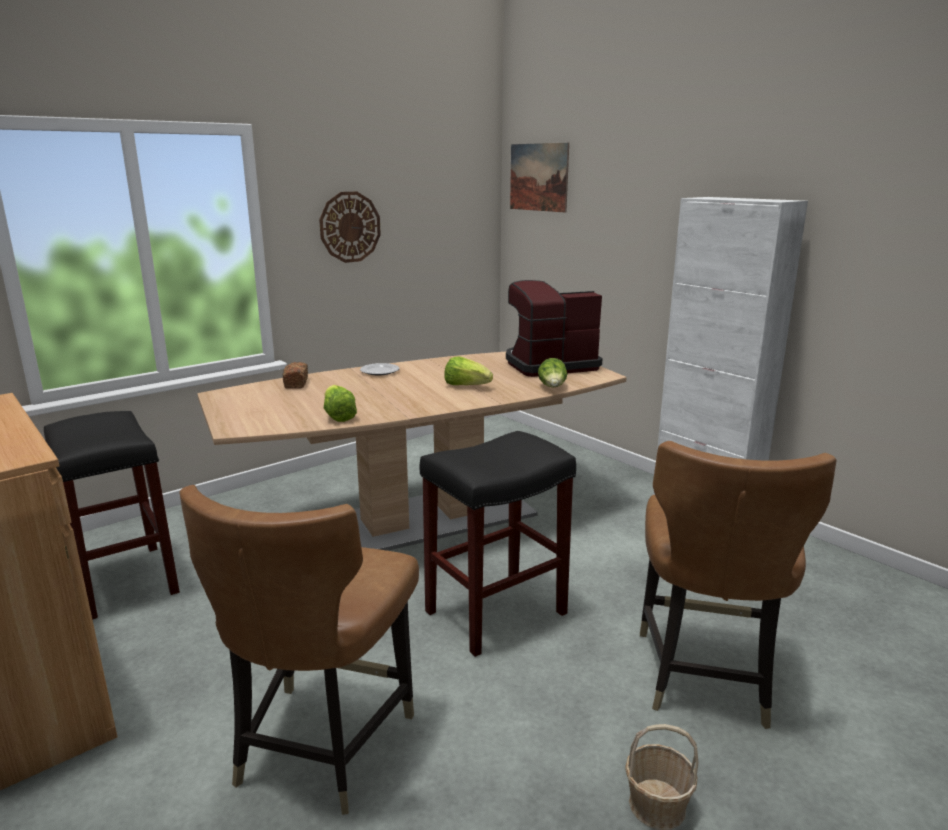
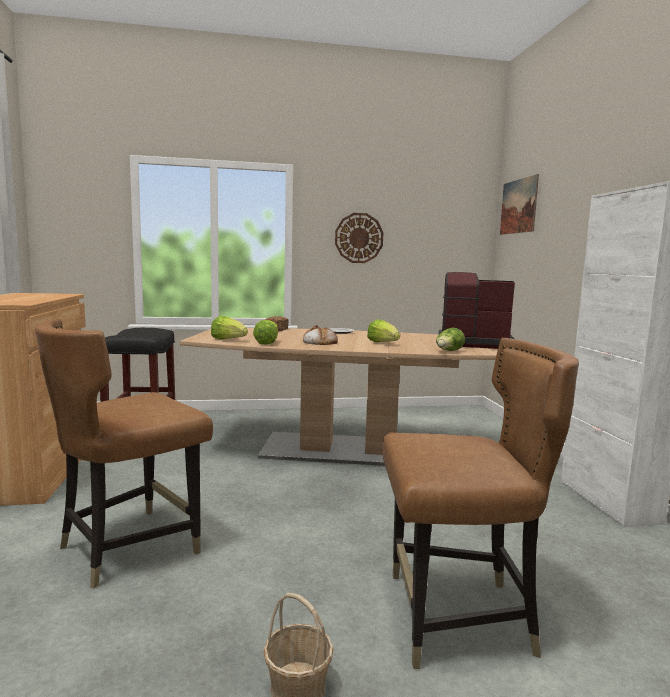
camera: 30 degrees right, 10 degrees down
(278, 421) = (228, 340): none -> lettuce
(394, 399) = (319, 342): none -> bread
(495, 613) = (330, 516): black stool -> none
(705, 676) = (458, 617): brown chair -> brown chair turned 135 degrees counterclockwise

